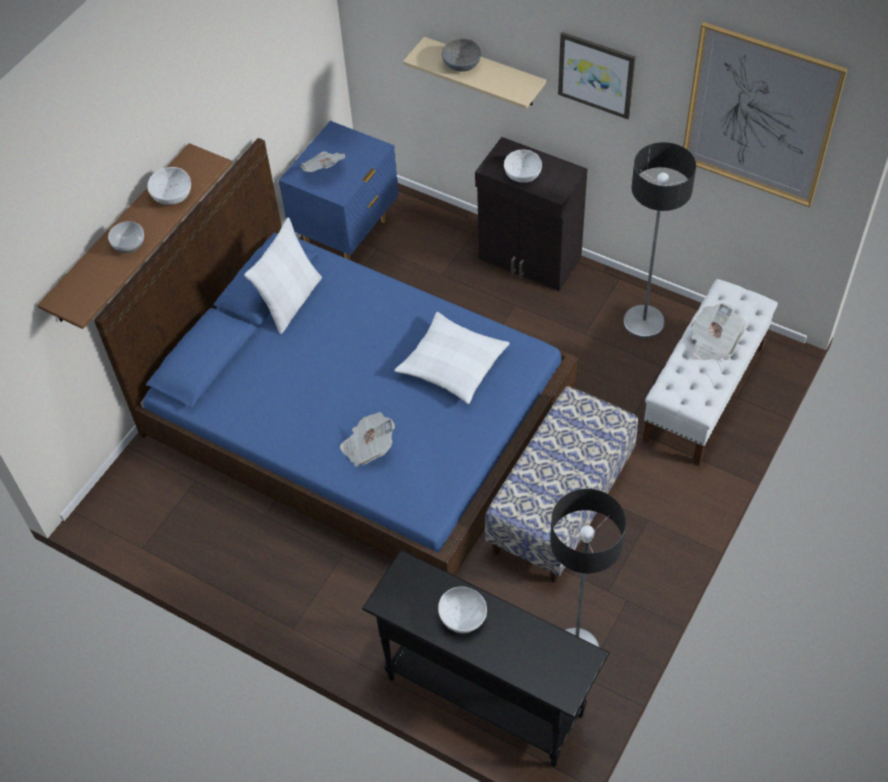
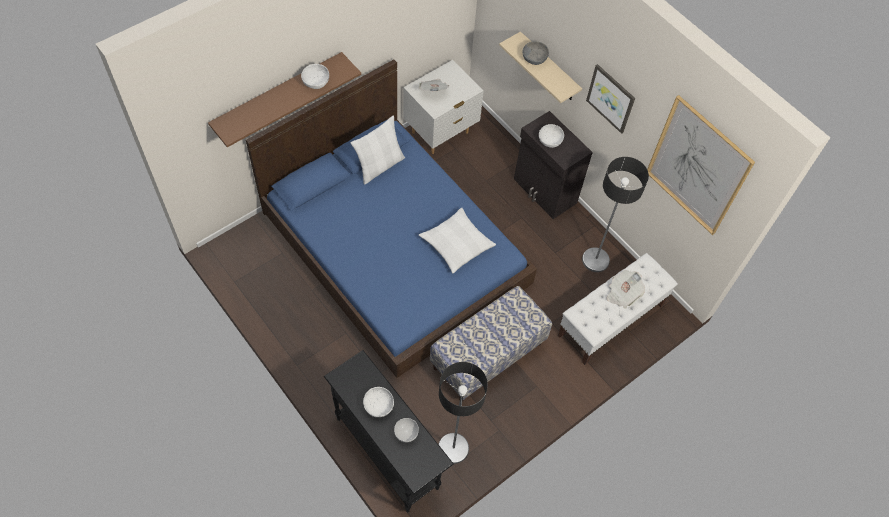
camera: 15 degrees right, 5 degrees up
(129, 245) = (276, 105): bowl -> bowl (406, 433)
(347, 235) = (440, 133): blue nightstand -> white nightstand
(368, 447) = (382, 276): newspaper -> none

